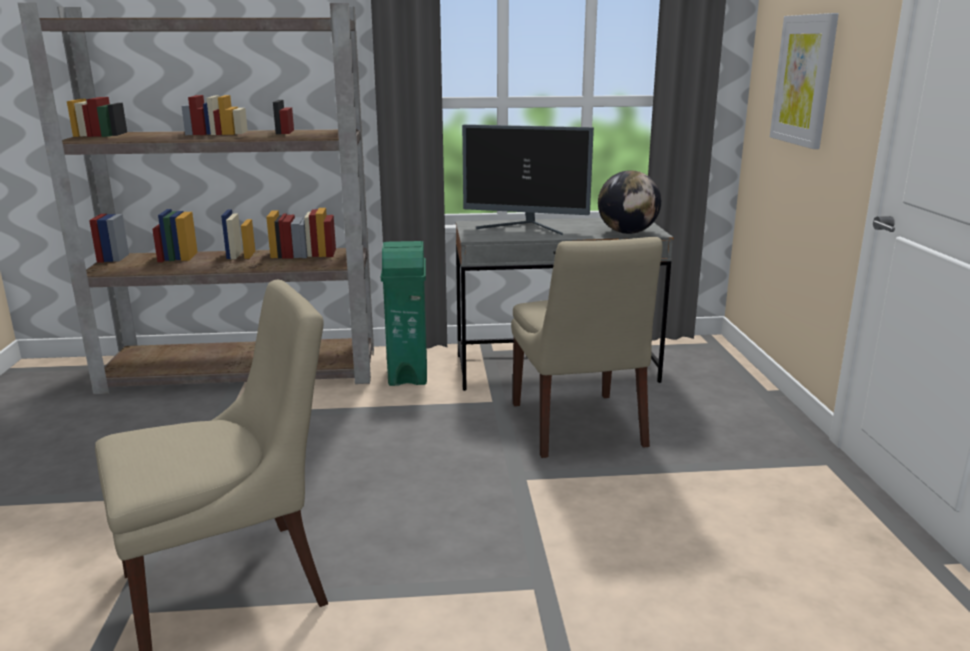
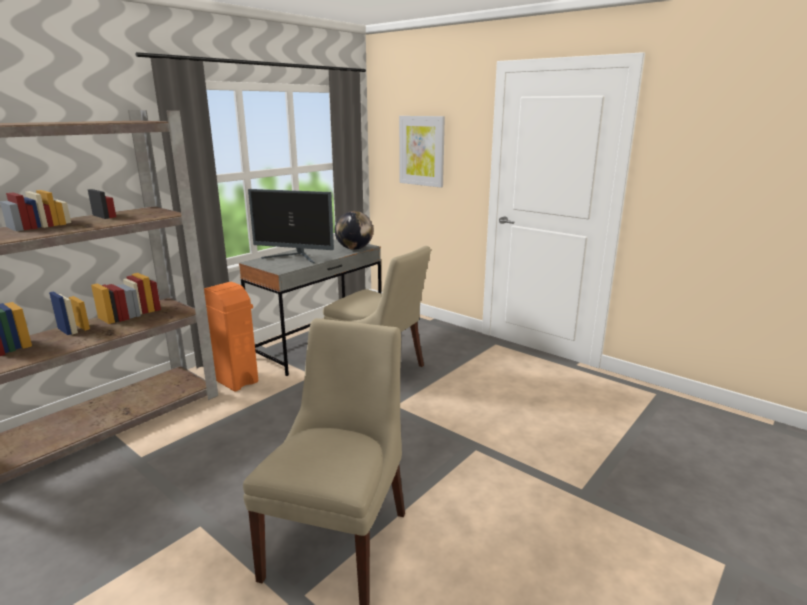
camera: 45 degrees left, 0 degrees up
(408, 373) = (234, 379): green trash can -> orange trash can
(526, 228) = (295, 258): monitor -> monitor turned 45 degrees clockwise

